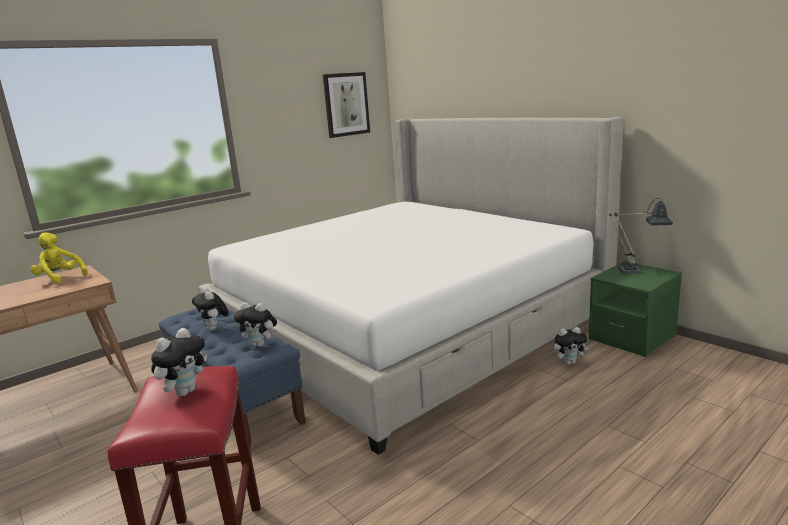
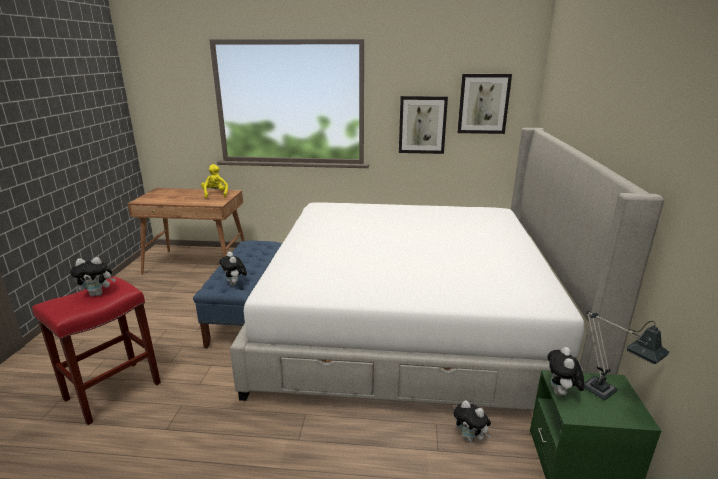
camera: 45 degrees right, 5 degrees up
(214, 329) = (243, 260): plush toy -> plush toy (561, 393)
(295, 134) = (422, 125): none -> picture

